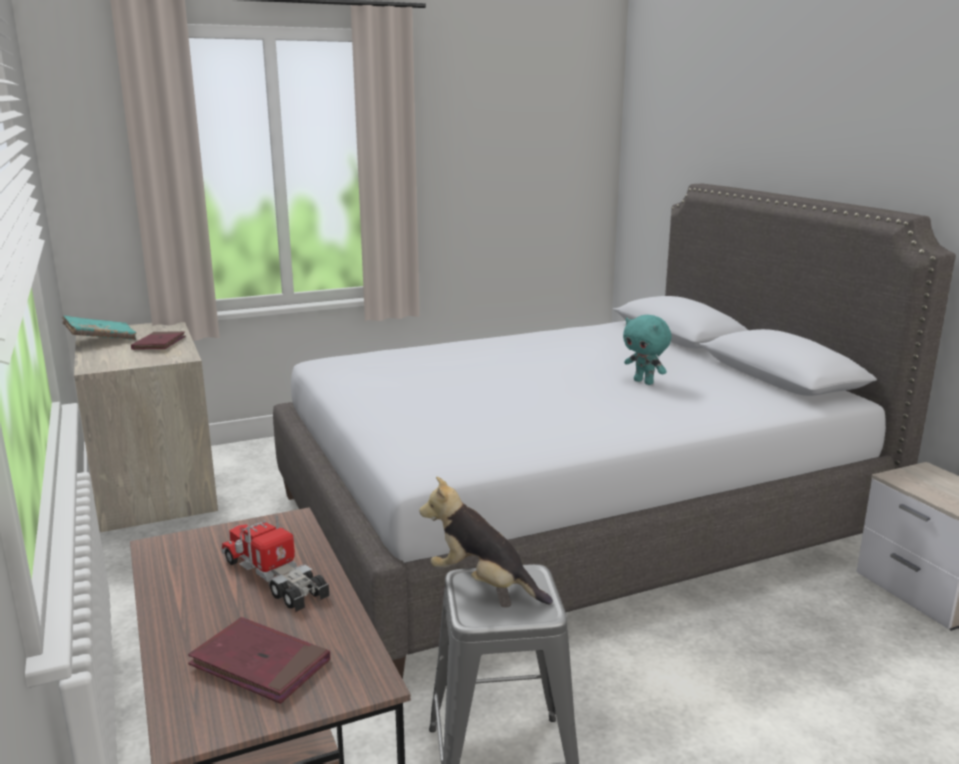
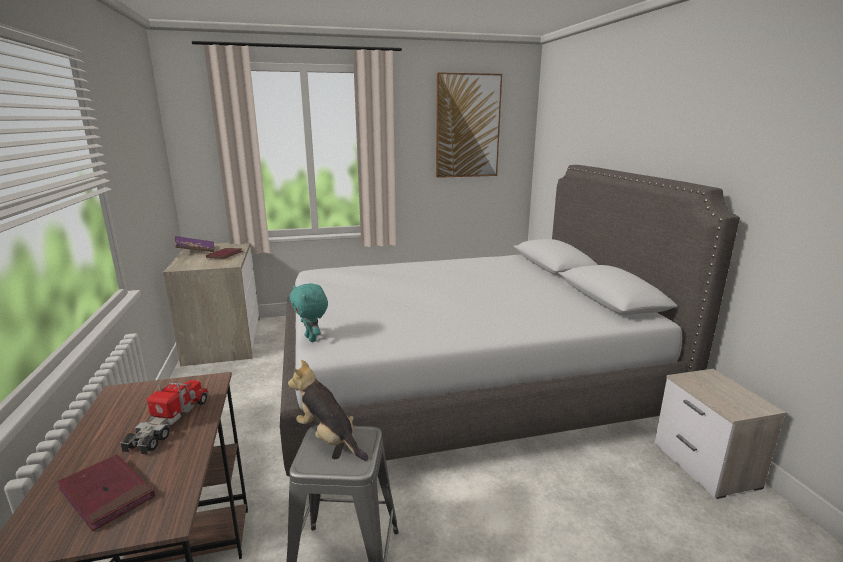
camera: 10 degrees right, 0 degrees up
(101, 339) = (195, 251): turquoise book -> purple book
(275, 578) = (169, 423): toy truck -> toy truck turned 45 degrees clockwise
(522, 125) = (467, 126): none -> picture
(644, 382) = (511, 297): turquoise plush toy -> turquoise plush toy (312, 338)

